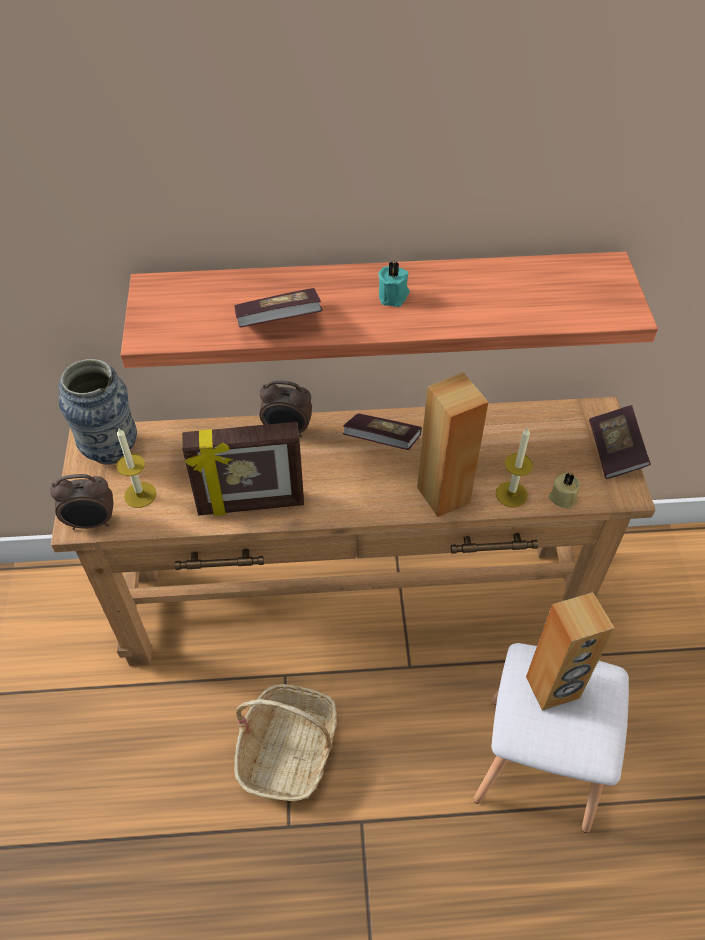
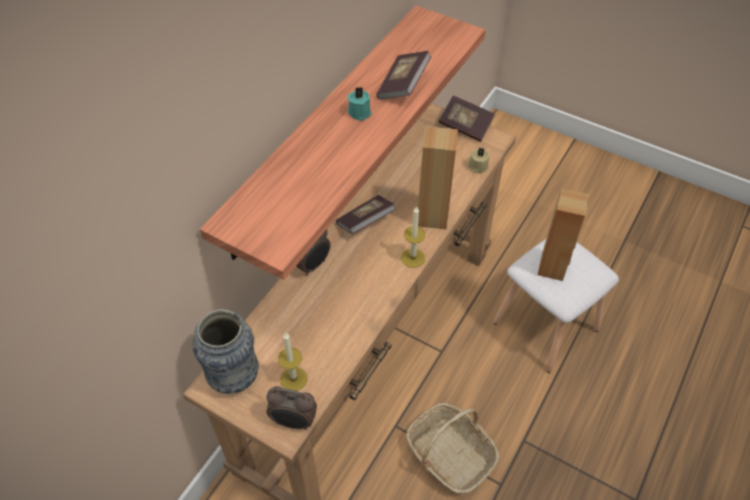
camera: 55 degrees left, 0 degrees up
(92, 523) = (294, 422): alarm clock -> alarm clock turned 75 degrees clockwise
(251, 505) = (358, 318): picture frame -> none
(279, 322) = (330, 174): book -> book (403, 86)
(511, 494) = (457, 187): candle -> candle (413, 258)

